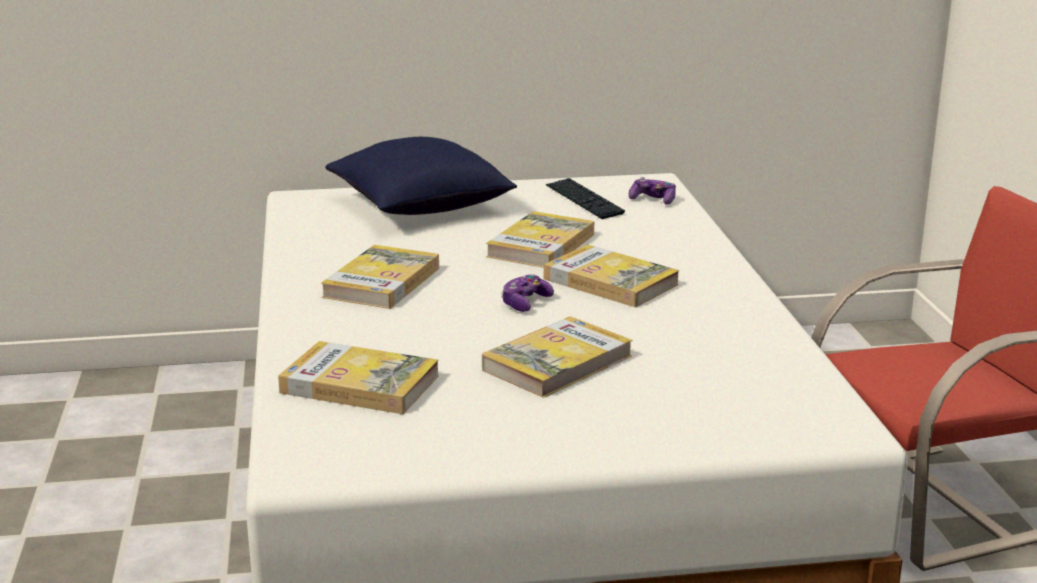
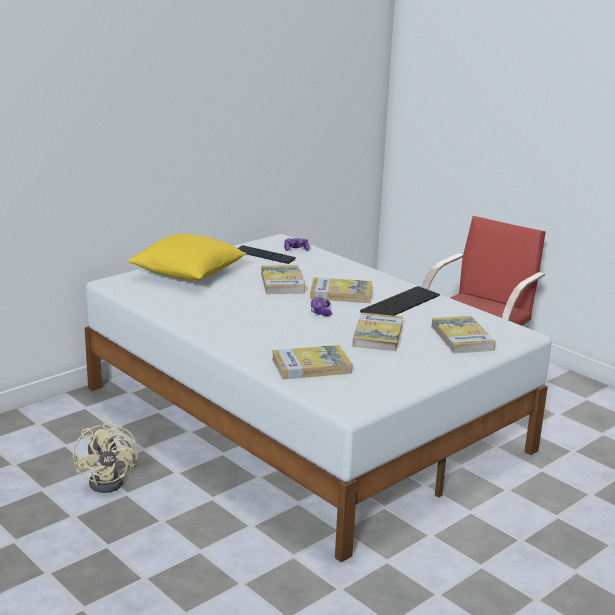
camera: 35 degrees left, 0 degrees up
(134, 501) = (112, 480): none -> beige fan
(382, 282) = (238, 317): book -> book (462, 338)
(420, 207) = (189, 275): blue pillow -> yellow pillow
(690, 318) = (400, 302): none -> keyboard

